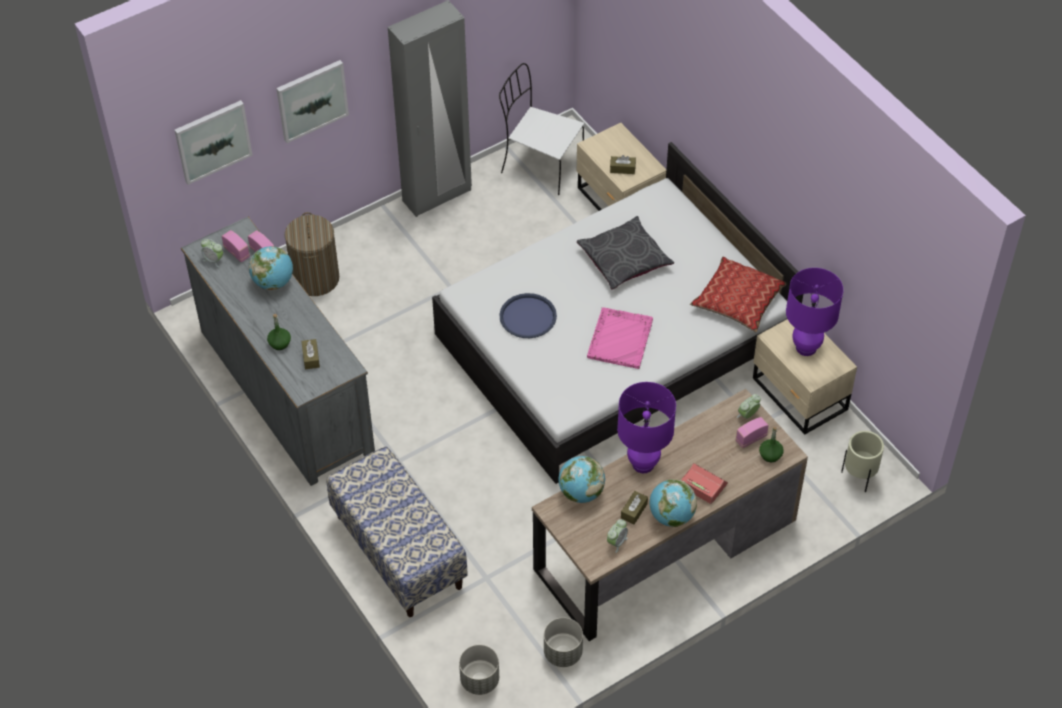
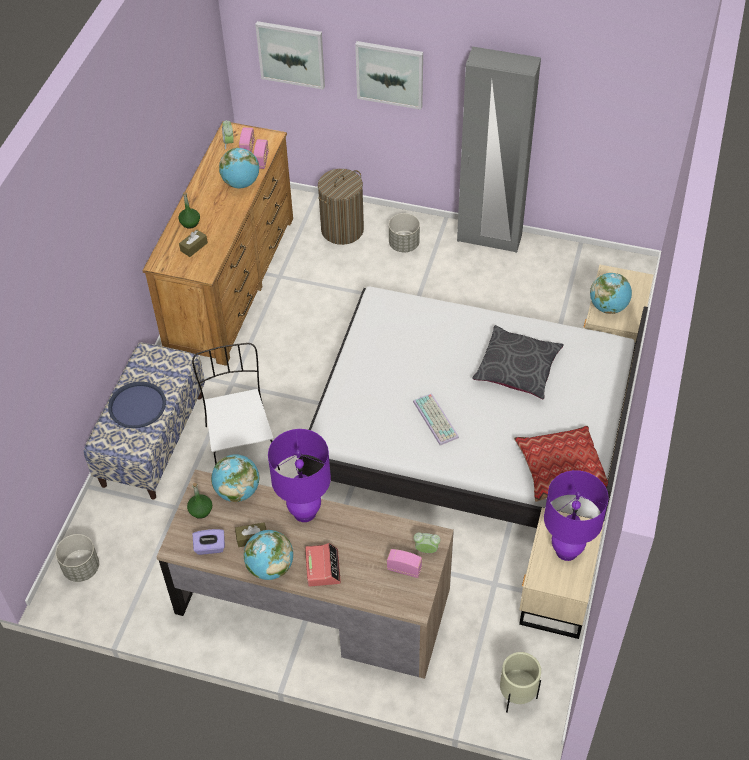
camera: 50 degrees right, 0 degrees up
(286, 390) = (231, 282): grey dresser -> brown dresser
(528, 316) = (396, 350): blue tray -> blue tray (137, 405)
(540, 165) = (588, 273): white chair -> white chair (241, 446)
(563, 653) = (150, 604): grey planter -> grey planter (404, 244)
(616, 542) = (210, 547): alarm clock -> purple tissue box
(620, 338) = (437, 419): pink tray -> keyboard
(622, 169) = (608, 307): brown tissue box -> globe
(770, 455) = (401, 594): green bottle -> green bottle (201, 510)

